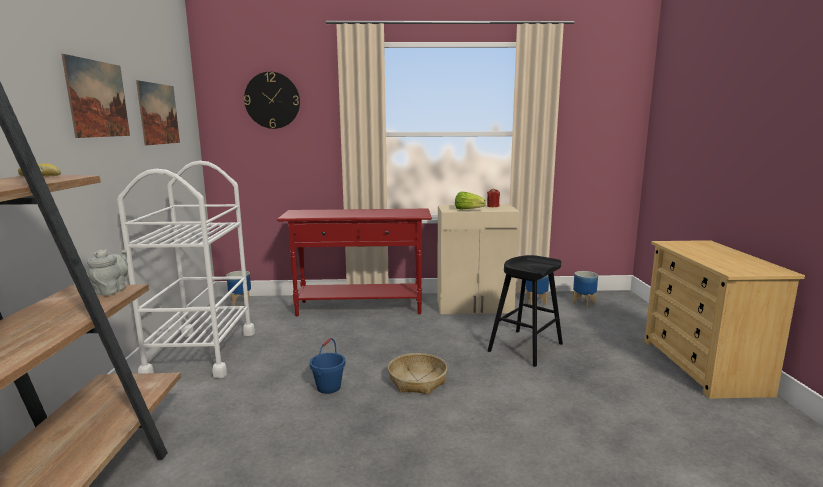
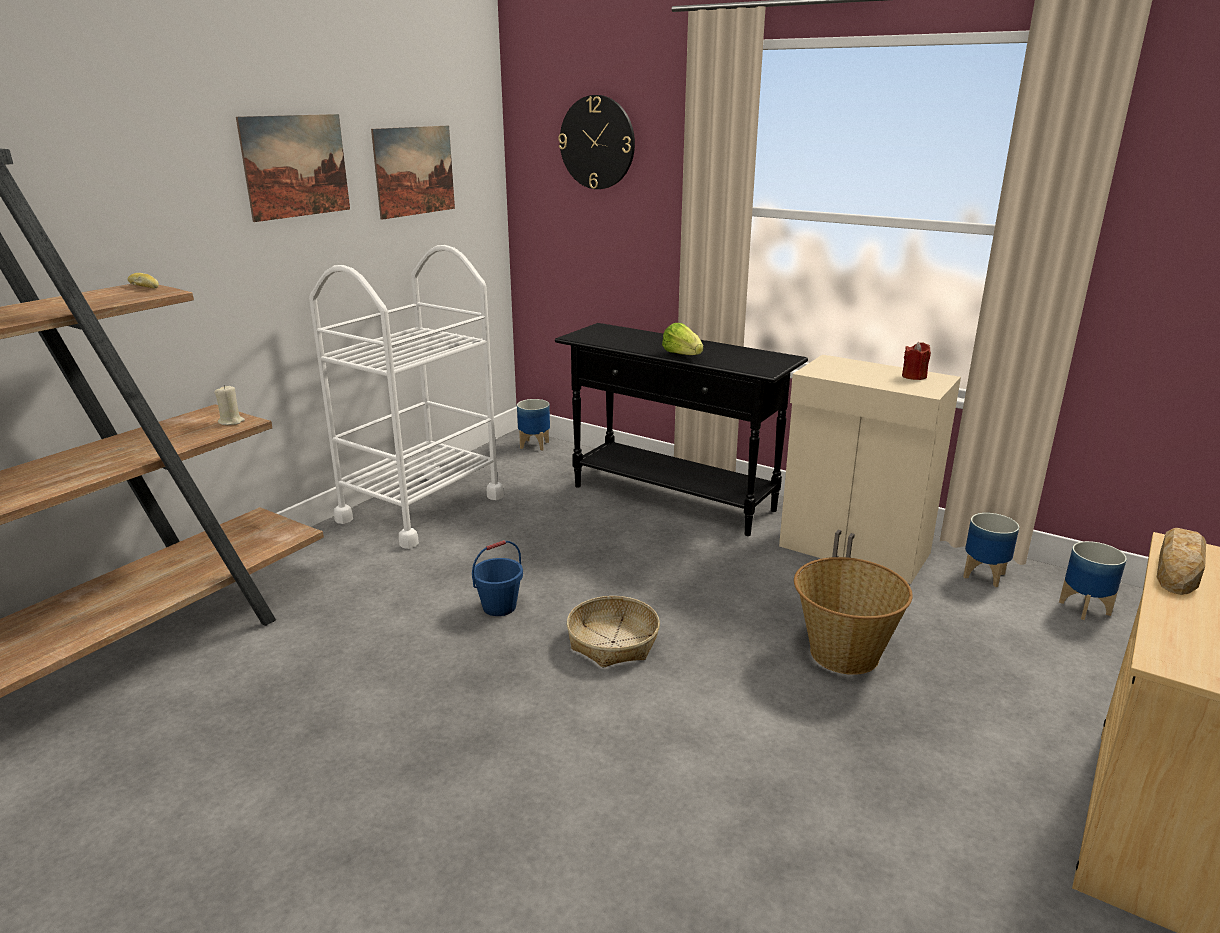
camera: 35 degrees right, 10 degrees up
(112, 290) = (231, 422): grey teapot -> beige candle
(360, 308) = (673, 499): red console table -> black console table
(468, 210) = (849, 377): lettuce -> lettuce (682, 355)
(525, 347) = (843, 653): black stool -> basket
(679, 248) = (1178, 568): none -> bread

